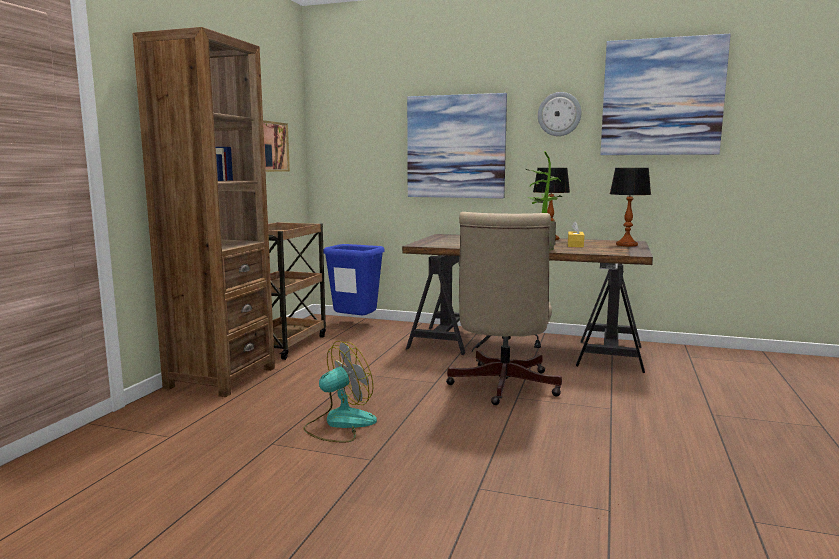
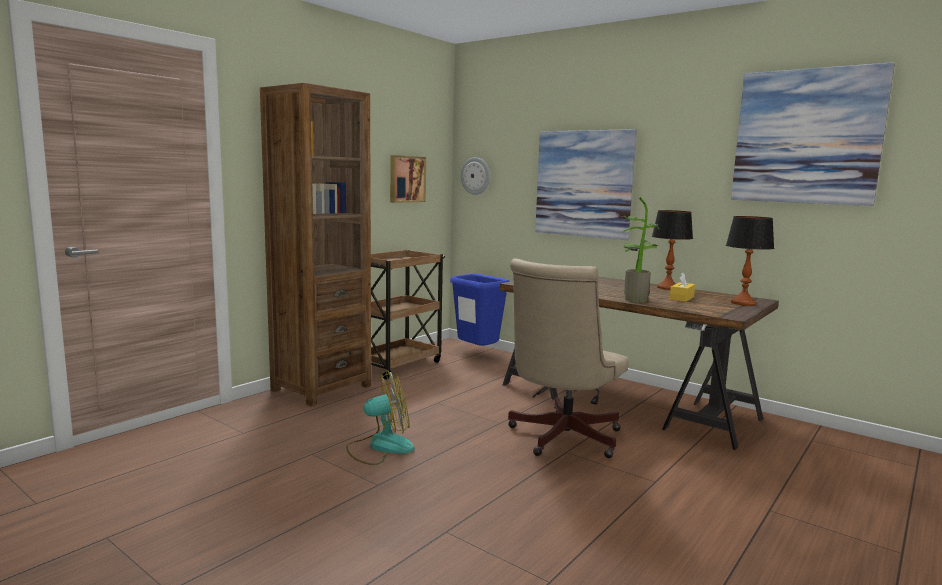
camera: 20 degrees right, 0 degrees up
(559, 114) = (689, 153): wall clock -> wall clock (476, 176)

